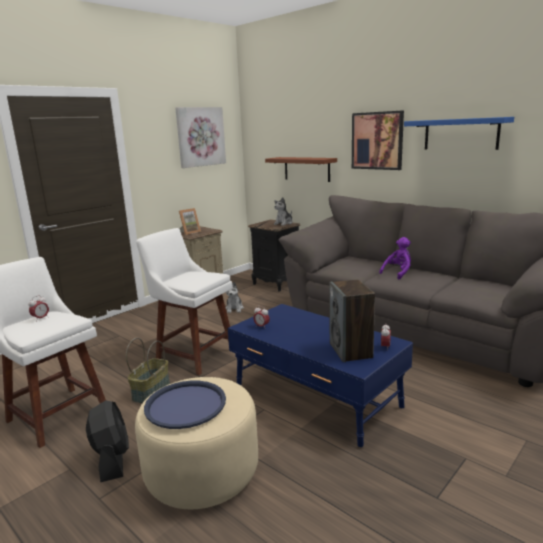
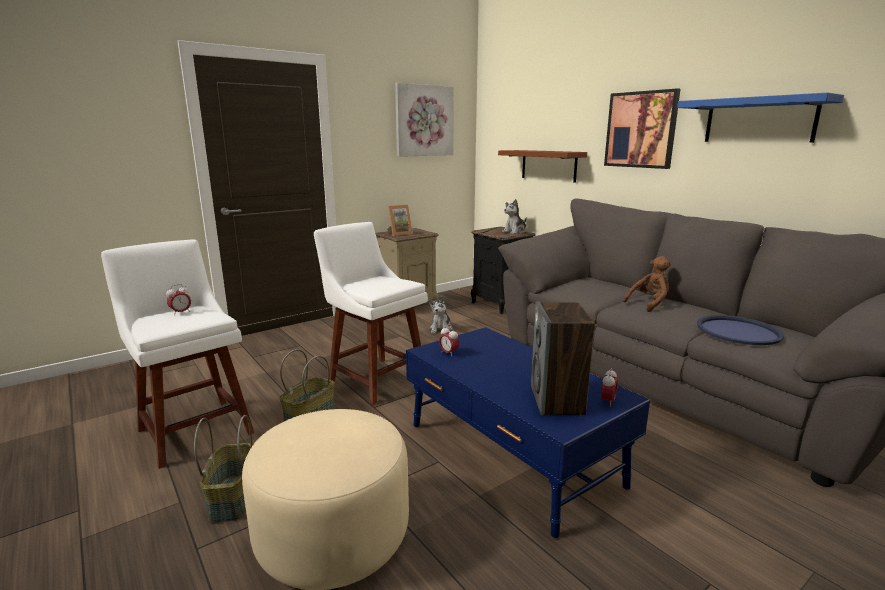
camera: 10 degrees right, 0 degrees up
(112, 459) = (232, 497): black fan -> basket
(185, 405) = (311, 445): blue tray -> blue tray (738, 331)
(398, 273) = (649, 304): purple plush toy -> brown plush toy

